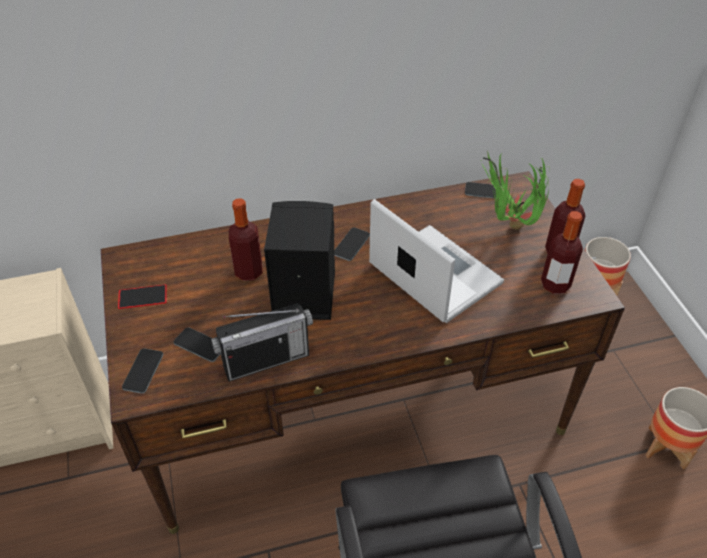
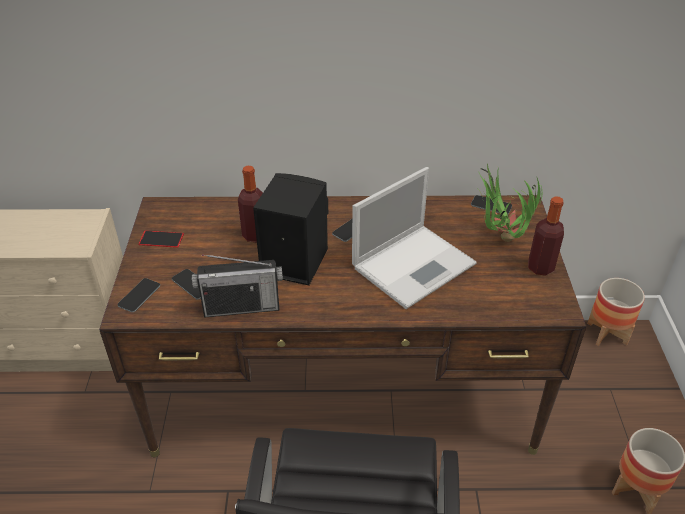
camera: 15 degrees right, 5 degrees down
(433, 273) = (415, 264): laptop -> laptop turned 75 degrees clockwise
(555, 284) = (525, 294): bottle -> none

